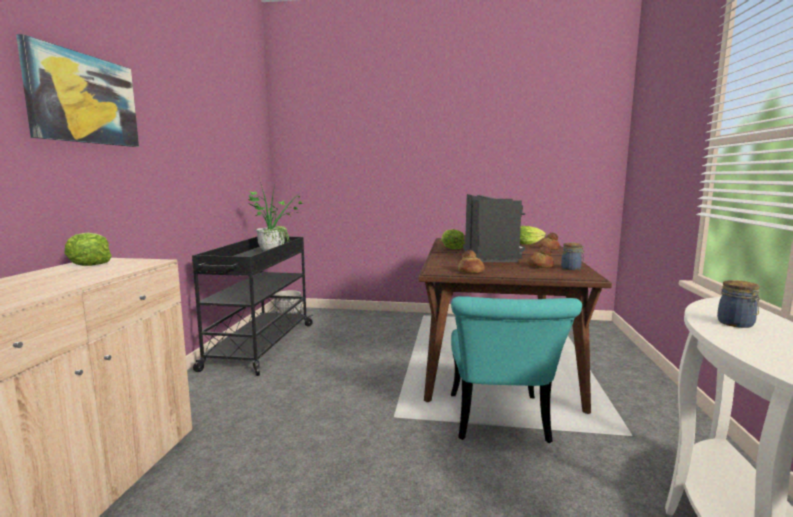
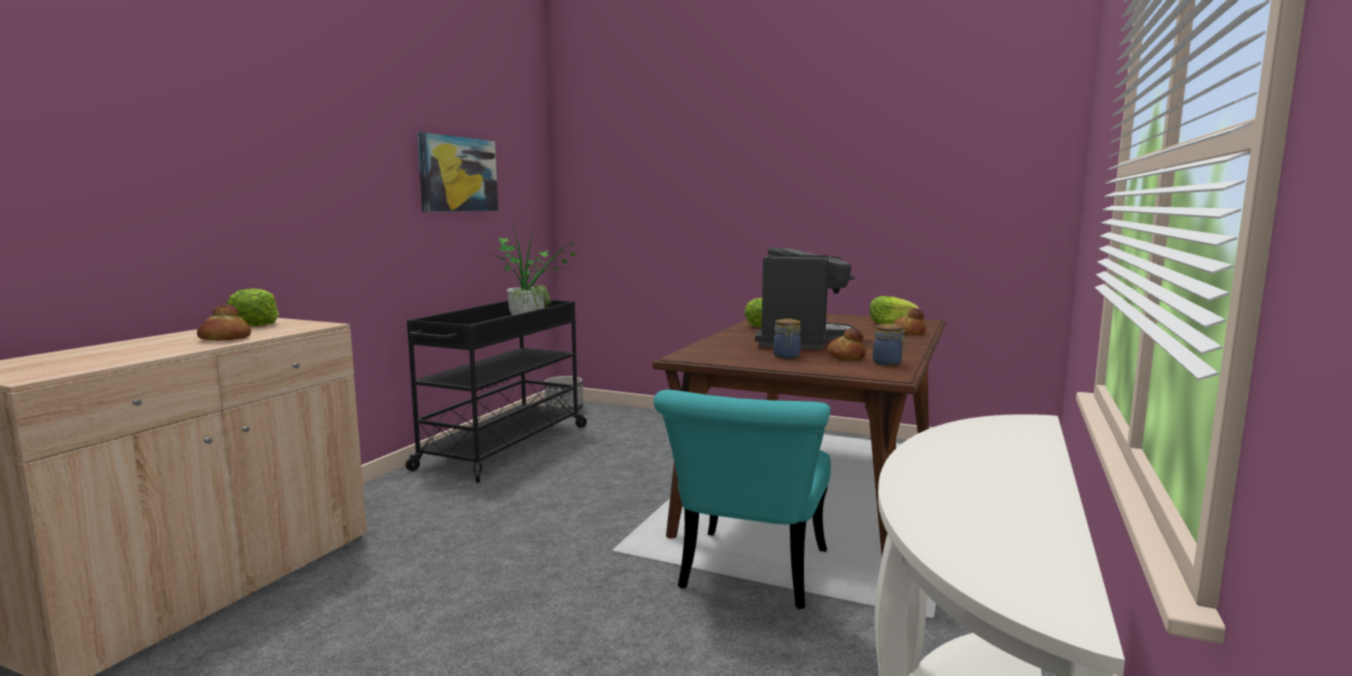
camera: 15 degrees right, 0 degrees up
(83, 99) = (267, 132): picture -> picture (458, 174)
(470, 272) = (730, 359): bread -> bread (224, 339)
(736, 324) = (969, 449): jar -> jar (786, 356)

